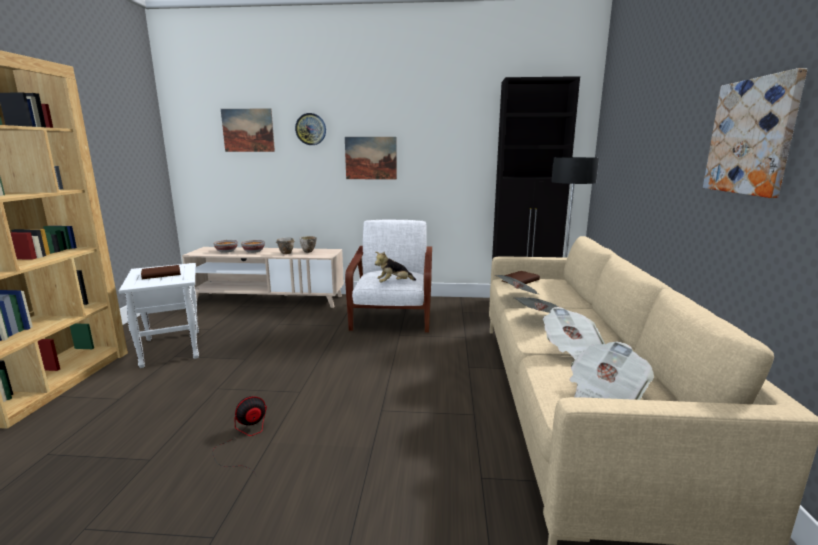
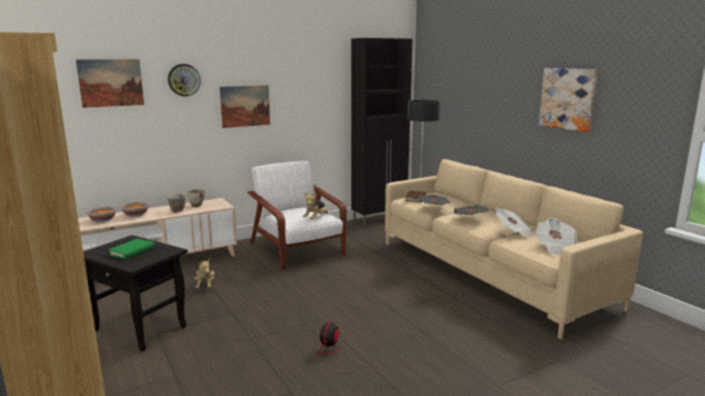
camera: 35 degrees left, 0 degrees up
(161, 274) = (132, 251): brown book -> green book
(172, 349) = (142, 329): white side table -> black side table
(270, 327) = (206, 285): none -> plush toy

